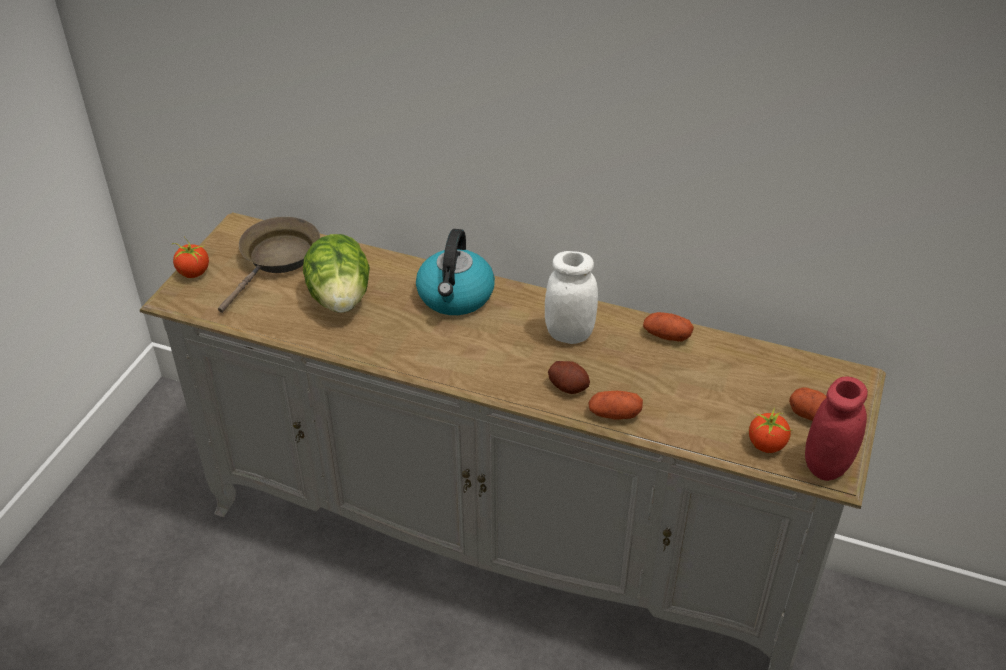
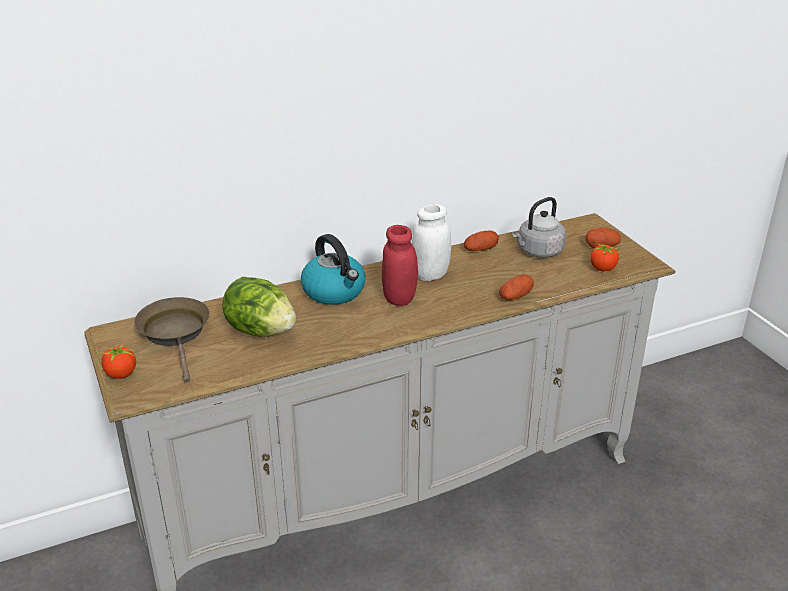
camera: 45 degrees left, 10 degrees down
(568, 386) = (472, 298): potato -> none
(725, 377) = (538, 251): none -> grey kettle
(826, 466) = (640, 261): red jar -> red jar (399, 298)

